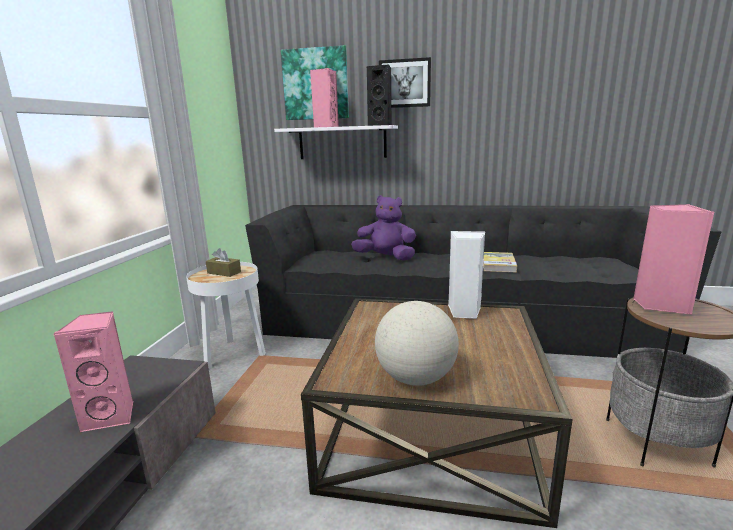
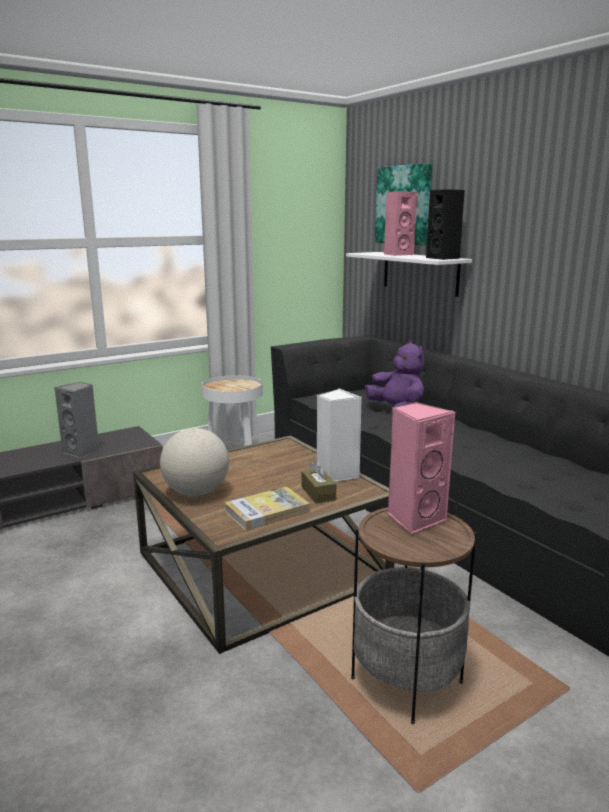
camera: 45 degrees right, 0 degrees up
(112, 416) = (82, 452): pink speaker -> grey speaker
(224, 272) = (237, 385): brown tissue box -> brown tissue box (318, 493)
(404, 83) = (483, 208): picture -> none
(498, 264) = (479, 453): book -> book (267, 511)

